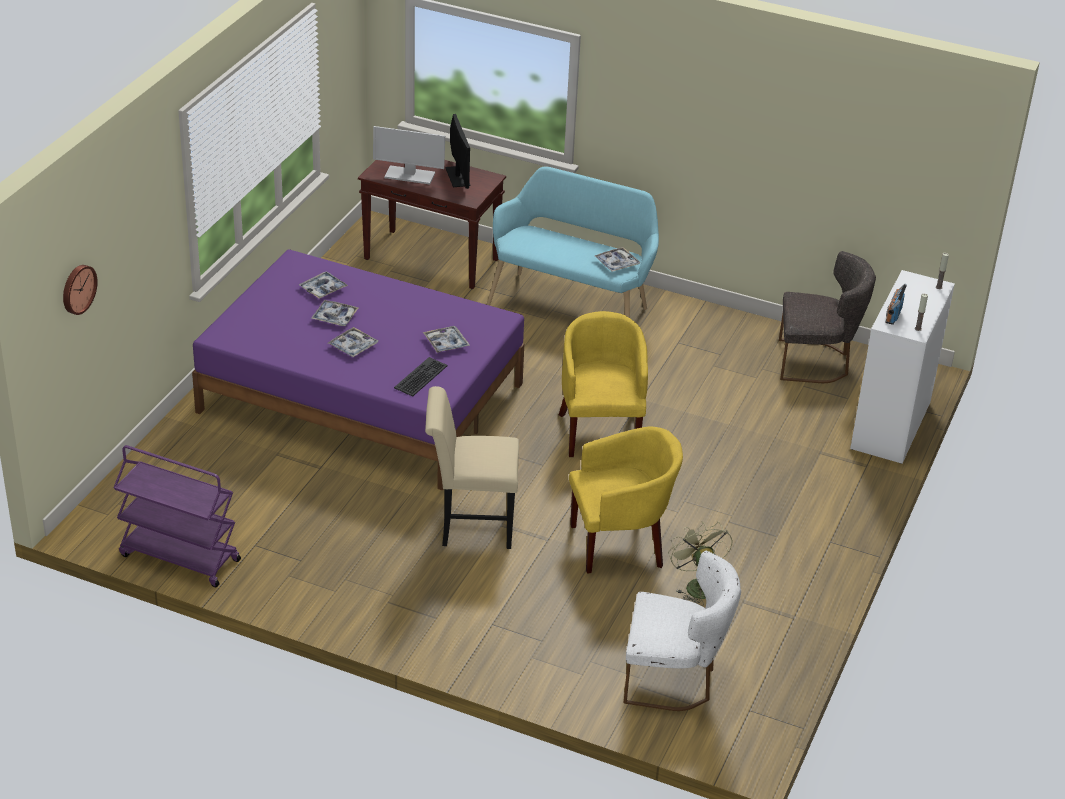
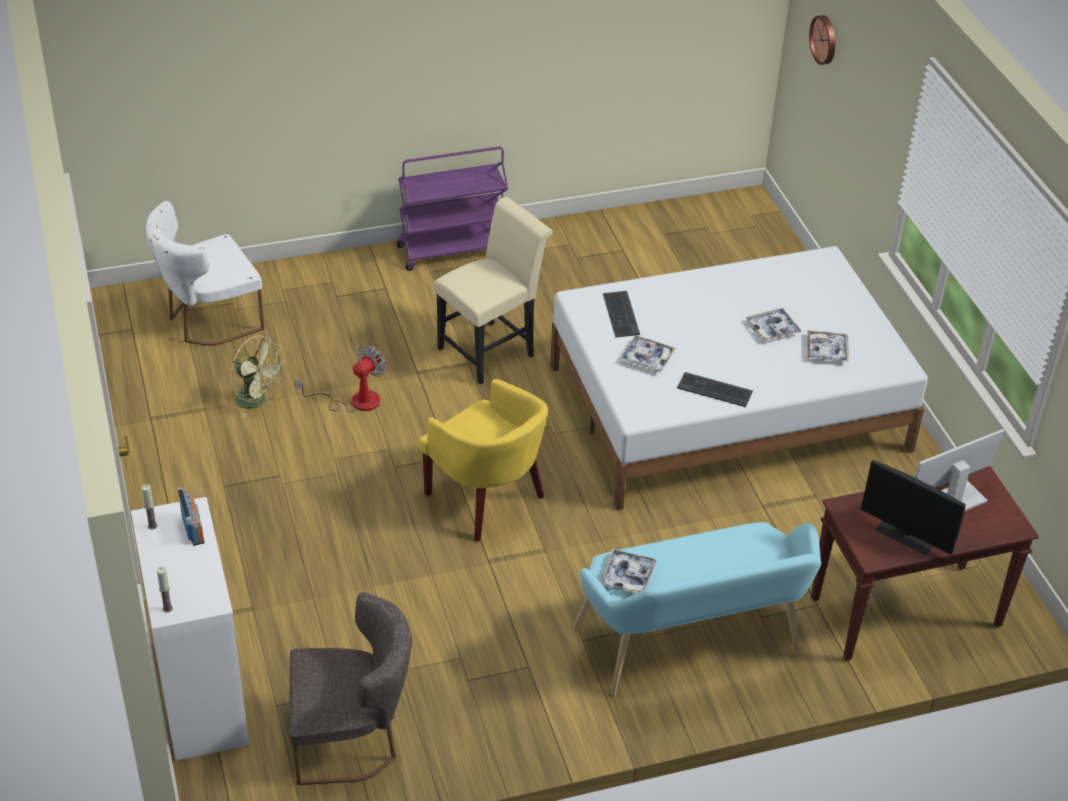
camera: 140 degrees right, 5 degrees up
(179, 558) = (657, 216): purple cart -> purple cart (453, 250)
(353, 346) = (714, 310): tray -> none
(362, 397) = (727, 408): purple bed -> white bed
(431, 306) = (715, 389): none -> keyboard
(620, 544) = (354, 401): yellow armchair -> fan
(817, 362) = (351, 740): grey chair -> grey chair turned 150 degrees counterclockwise

